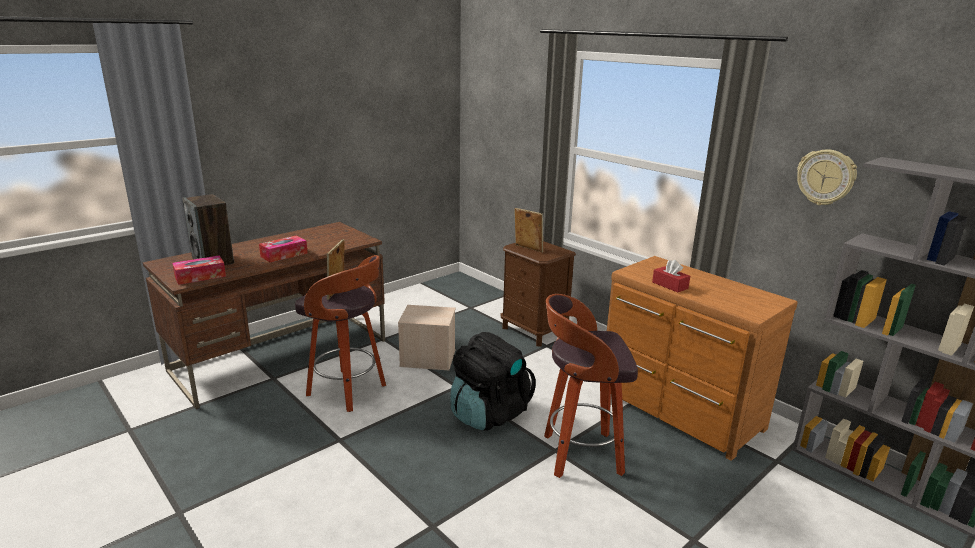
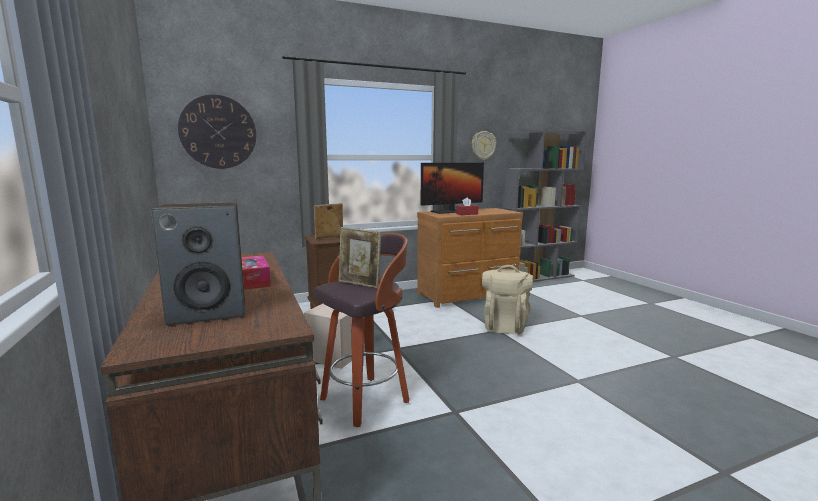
camera: 70 degrees left, 10 degrees down
(200, 276) = (271, 318): tissue box -> none
(489, 413) = (444, 342): black backpack -> none
(497, 109) = (218, 132): none -> wall clock
(579, 455) = (505, 325): stool -> beige backpack
(687, 274) = (452, 211): none -> monitor

